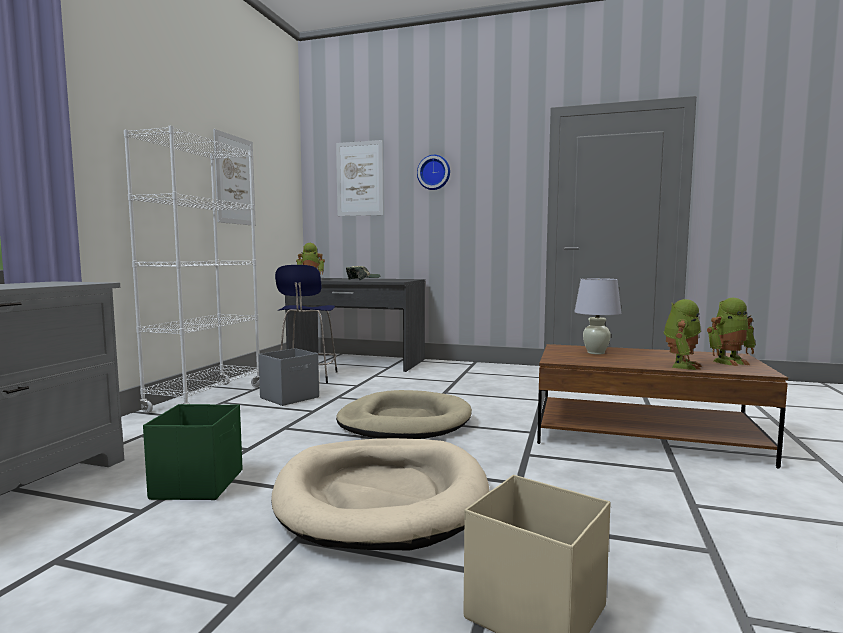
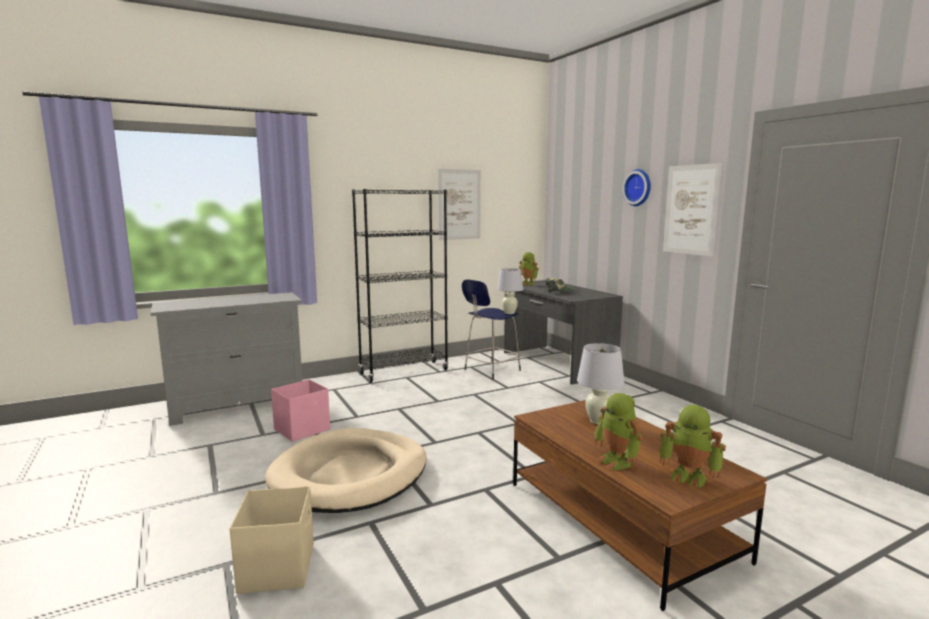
camera: 45 degrees right, 5 degrees up
(199, 484) = (303, 429): green storage box -> pink storage box
(206, 399) = (404, 371): white bookcase -> black bookcase
(290, 397) = (446, 385): grey storage box -> none
(325, 305) = (509, 313): none -> white table lamp
(359, 178) = (583, 191): picture -> picture (691, 210)
(404, 422) = (469, 430): beige dog bed -> none
(681, 365) = (617, 461): toy robot -> toy robot turned 75 degrees clockwise

